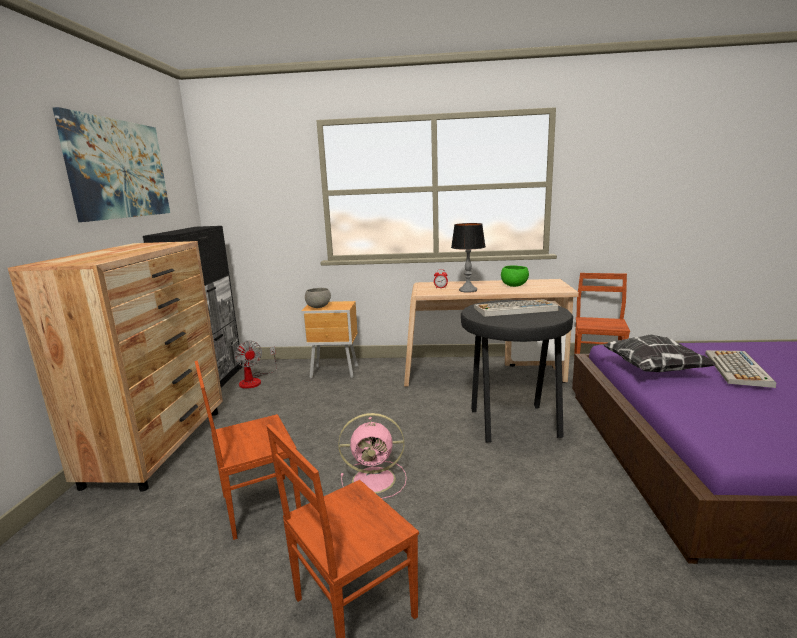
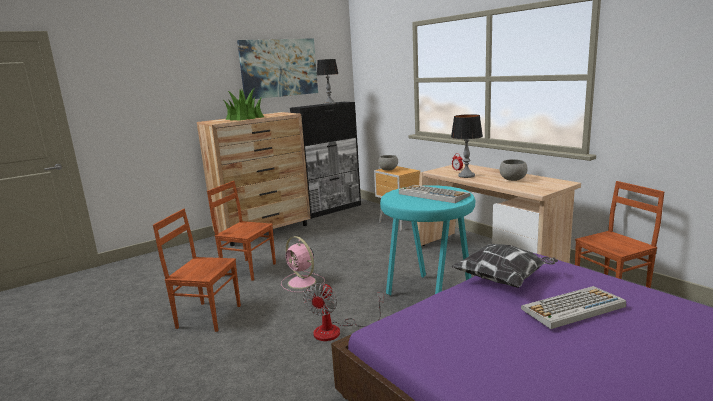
camera: 50 degrees right, 0 degrees up
(113, 253) = (244, 118): none -> potted plant
(192, 228) = (329, 103): none -> table lamp
(255, 380) = (351, 214): fan -> fan (336, 330)
(511, 423) = (428, 293): black stool -> turquoise stool
(514, 286) = (513, 180): green bowl -> grey bowl

